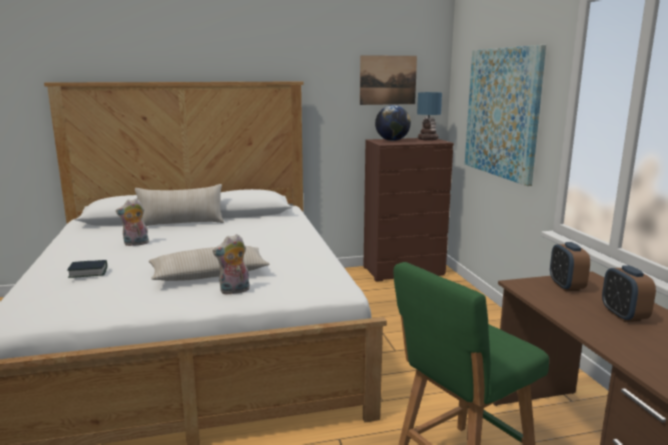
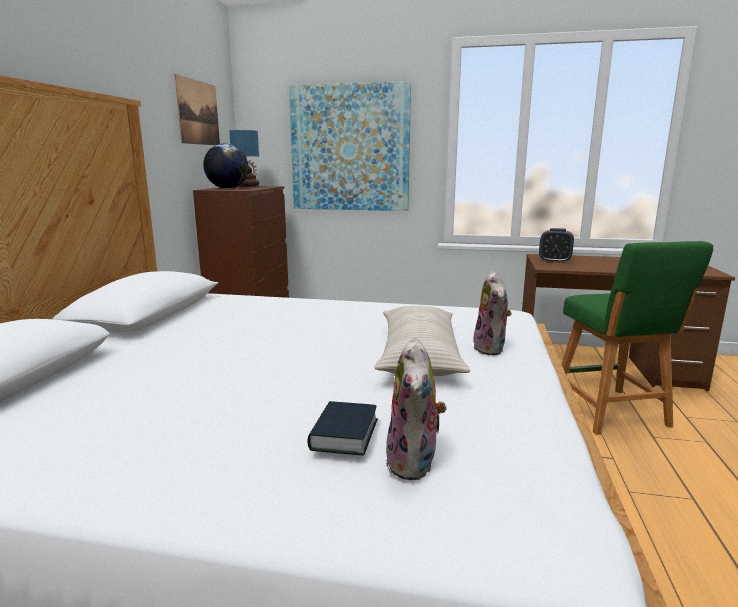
camera: 65 degrees left, 0 degrees up
(135, 244) = (189, 392): plush toy -> plush toy (415, 463)
(181, 224) = (122, 352): beige pillow -> none
(623, 315) = (609, 262): alarm clock -> none

